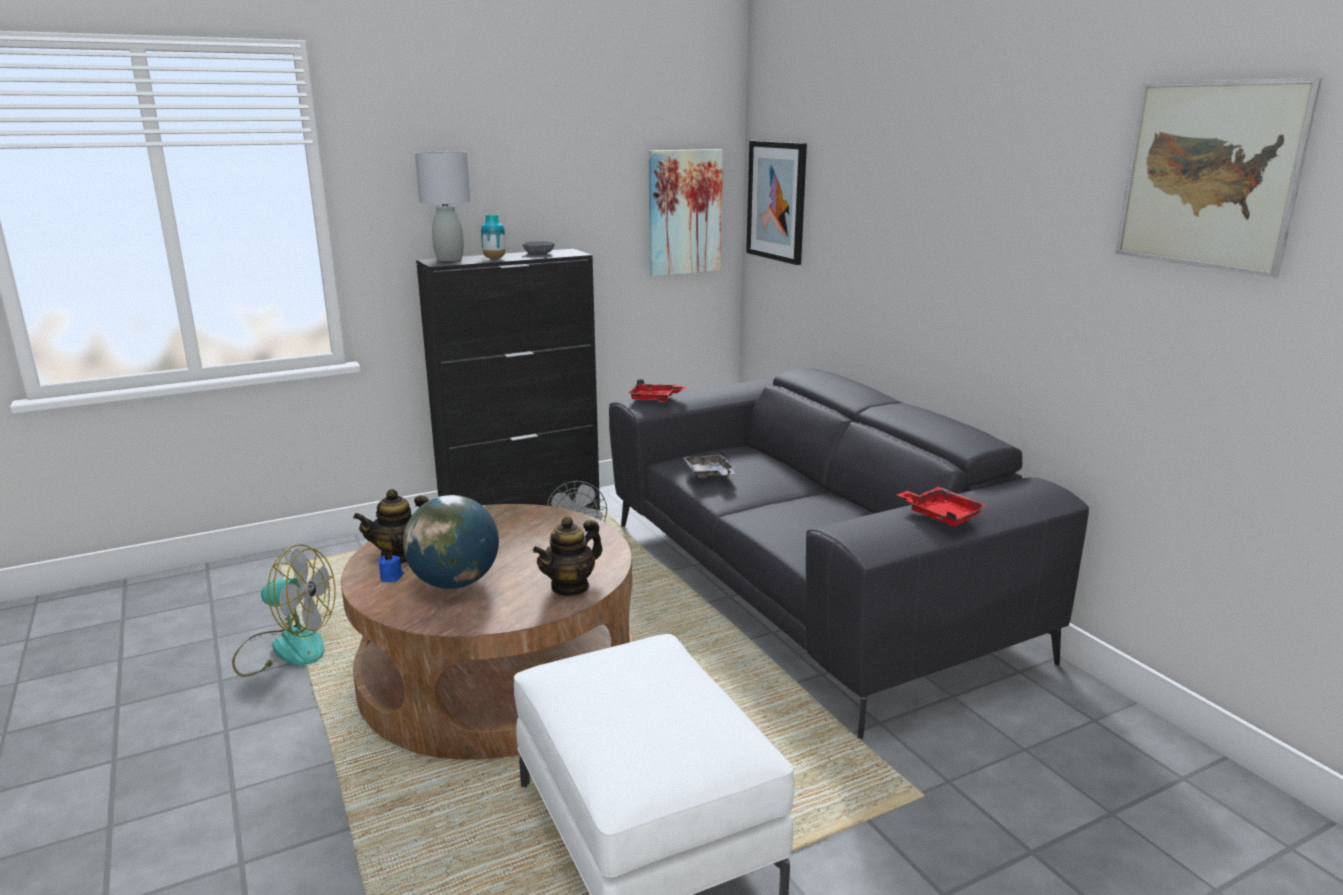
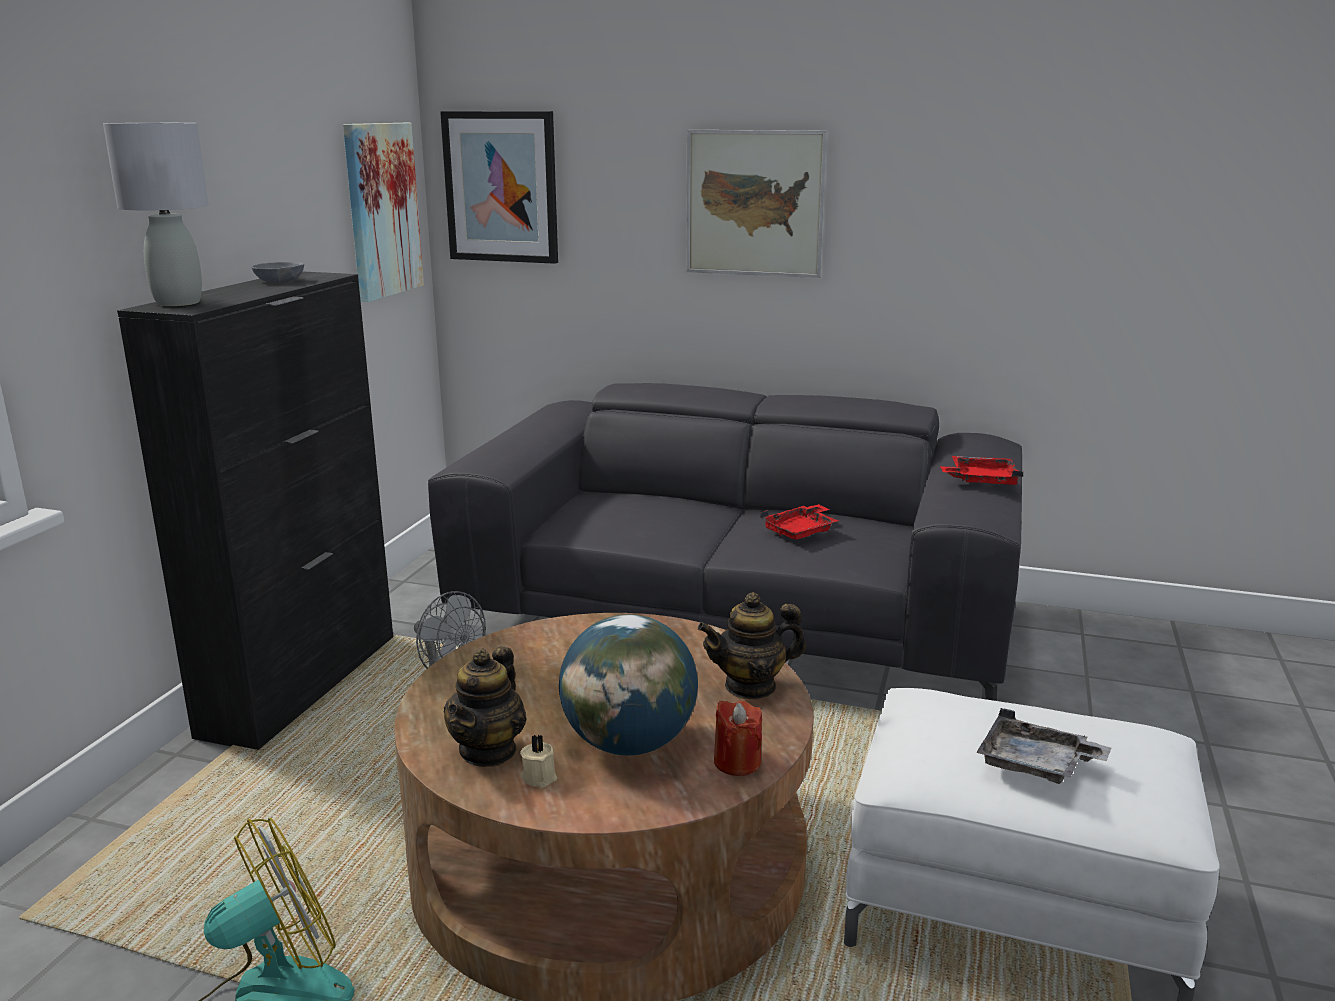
camera: 45 degrees left, 0 degrees up
(392, 577) = (539, 776): blue candle -> beige candle
(477, 617) = (737, 762): none -> red candle
(494, 258) = (245, 293): vase -> none
(570, 587) = (750, 686): teapot -> teapot turned 75 degrees clockwise
(655, 399) = (490, 457): red tray -> red tray (801, 531)
(709, 474) = (626, 528): grey tray -> grey tray (1036, 765)
(1209, 175) = (1117, 121): picture -> picture (754, 203)

